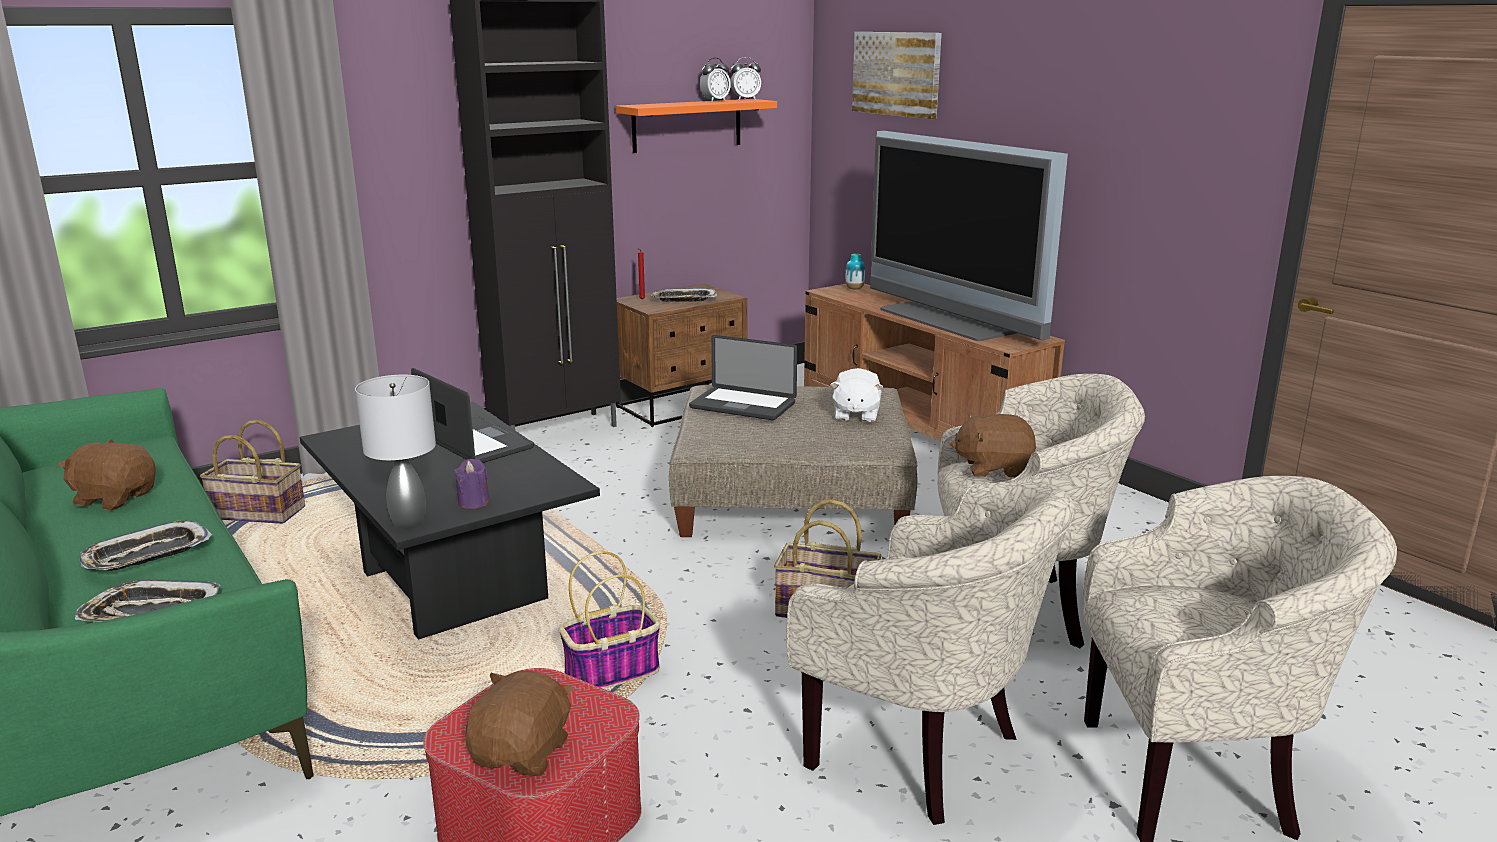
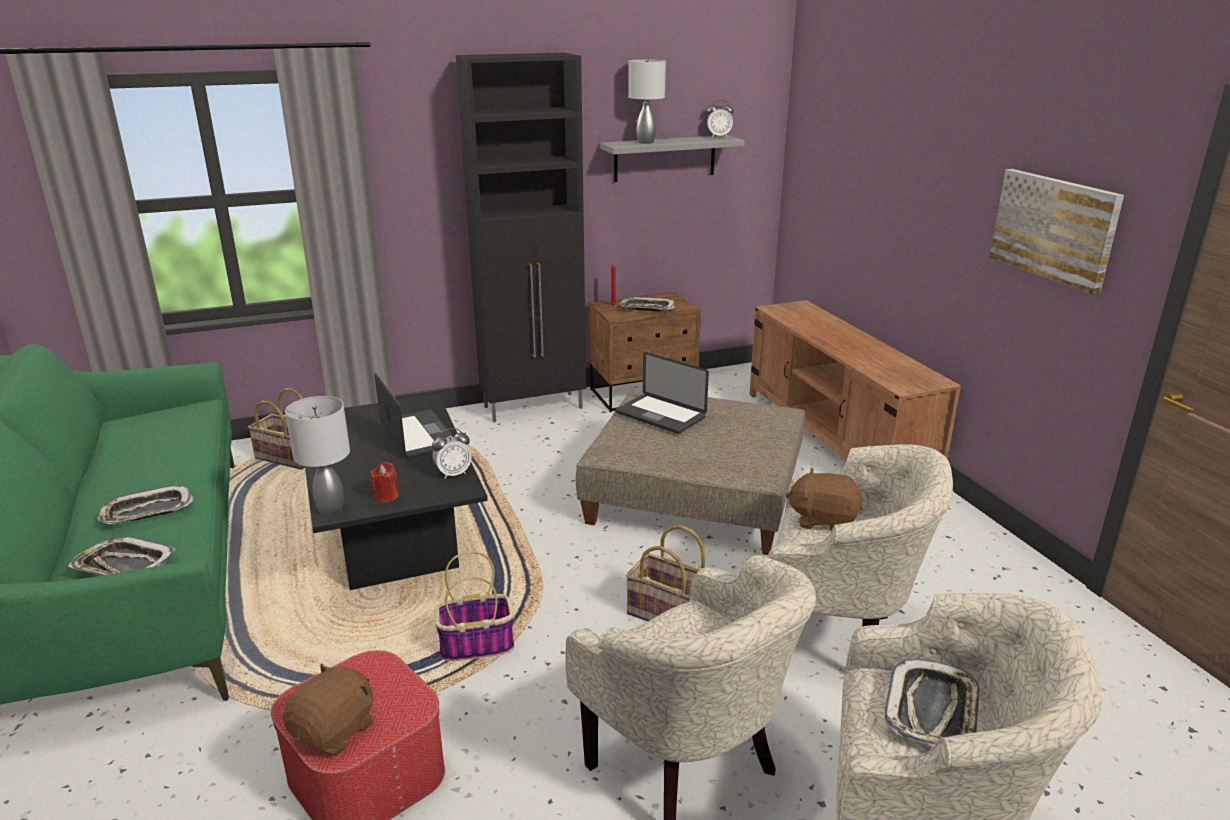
camera: 15 degrees right, 5 degrees up
(115, 498) = (153, 455): brown plush toy -> none
(473, 502) = (386, 496): purple candle -> red candle
(670, 104) = (646, 142): none -> grey table lamp
(687, 125) = (664, 158): orange shelf -> grey shelf
(715, 101) = (690, 138): alarm clock -> alarm clock (453, 474)
(854, 289) = (799, 308): vase -> none
(855, 415) = (752, 436): white plush toy -> none
(897, 74) = (850, 121): picture -> picture (1054, 228)
(949, 320) = (864, 352): television -> none
(1204, 606) = (932, 710): none -> tray

